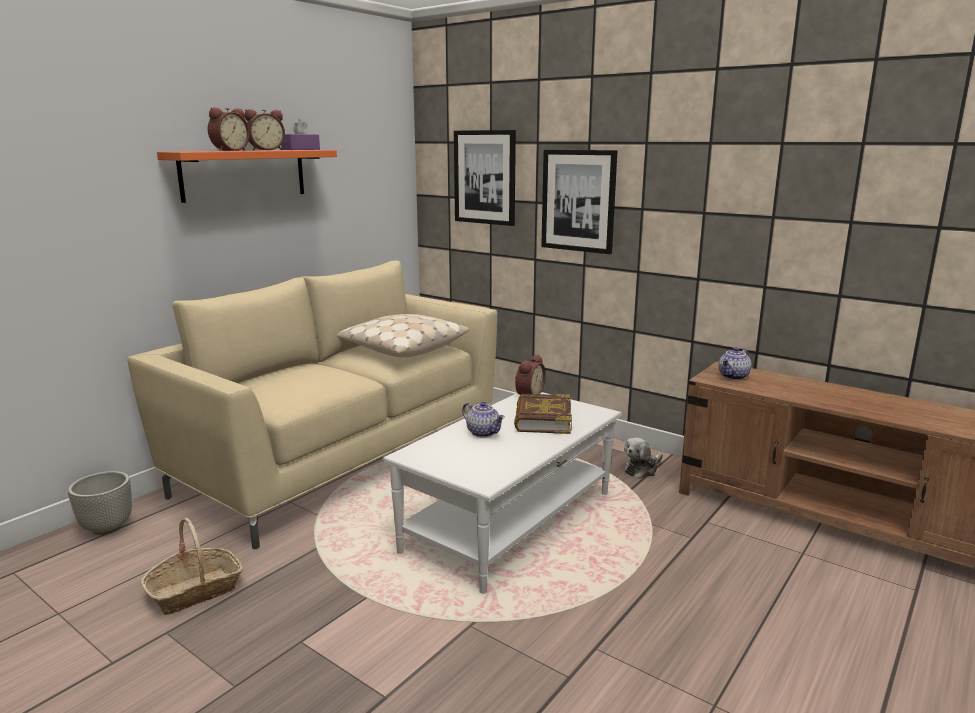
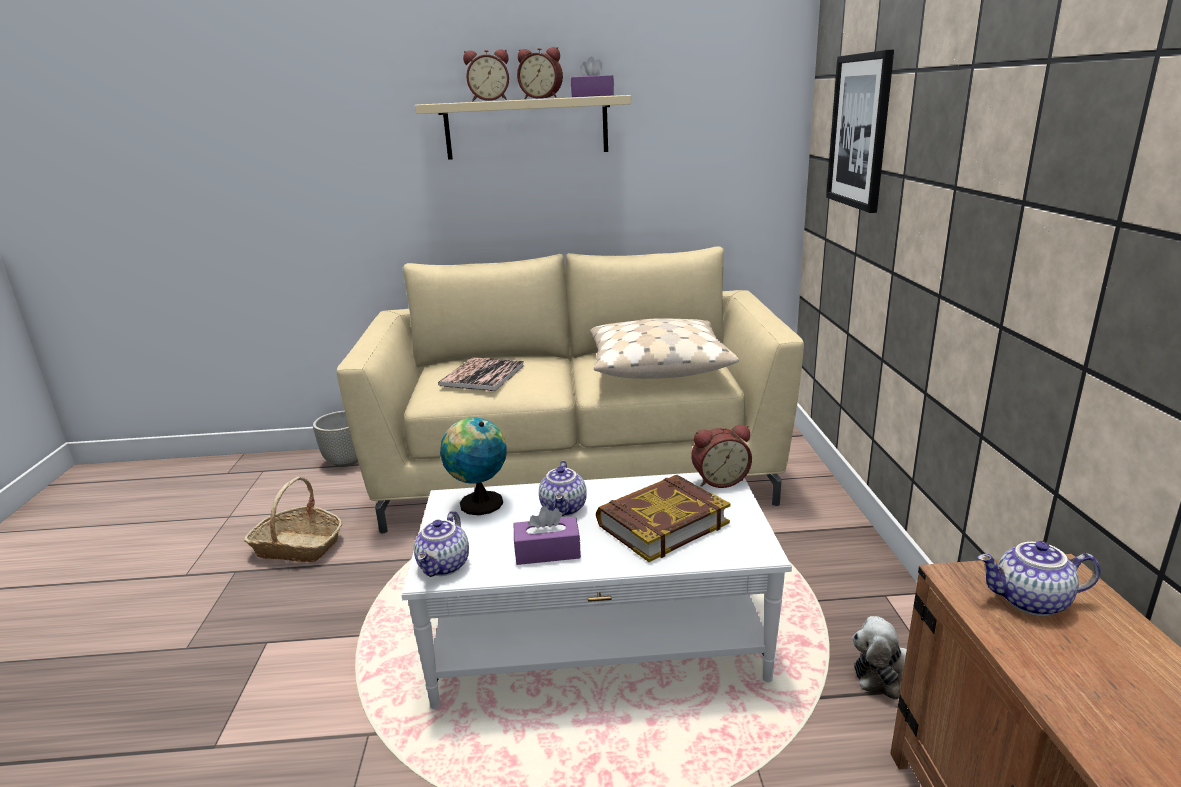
camera: 50 degrees right, 5 degrees up
(244, 174) = (526, 128): orange shelf -> beige shelf
(297, 383) = (482, 375): none -> book
(430, 449) = (478, 503): none -> globe
(483, 478) = (445, 566): none -> teapot
(518, 450) = (547, 552): none -> purple tissue box
(578, 201) = (943, 178): picture -> none

